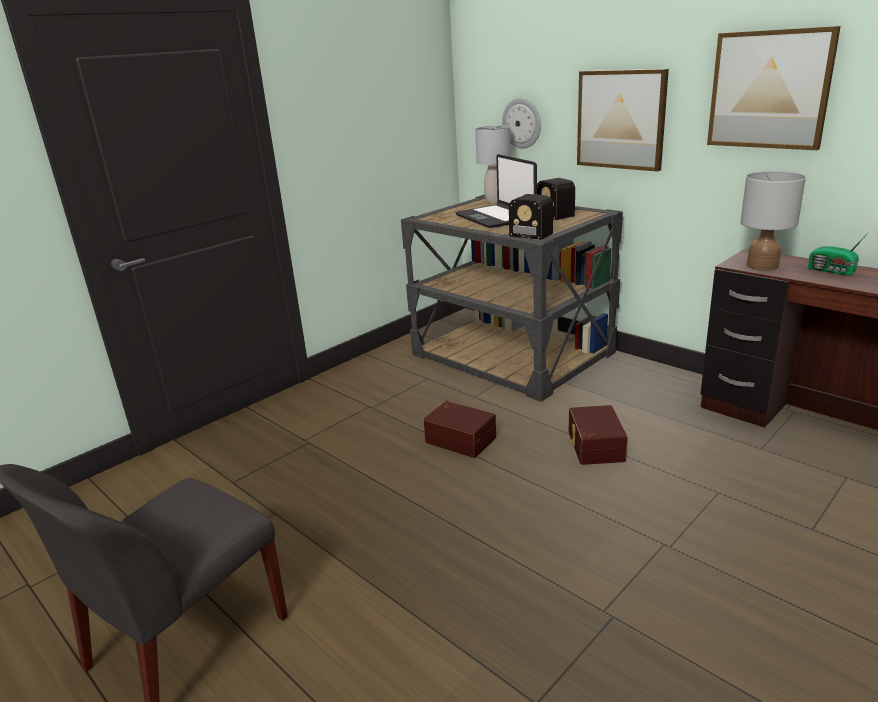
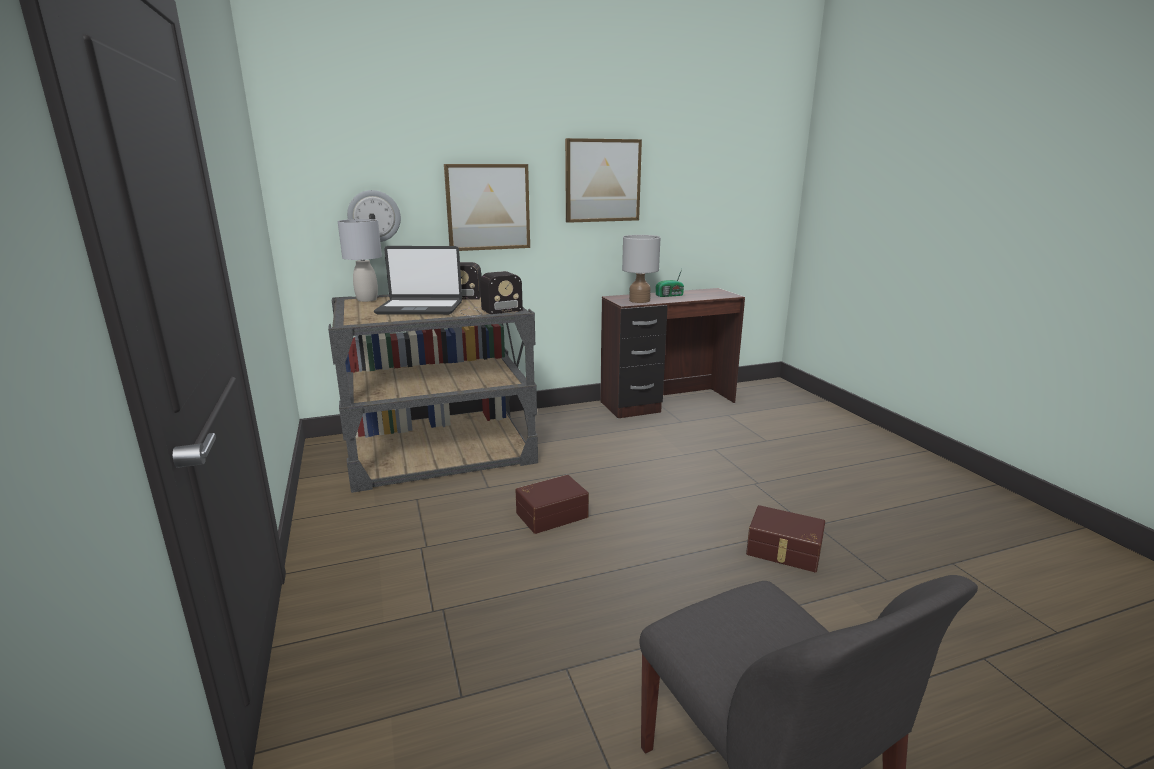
camera: 65 degrees left, 5 degrees down
(594, 446) = (625, 465): brown storage box -> brown storage box (784, 551)

